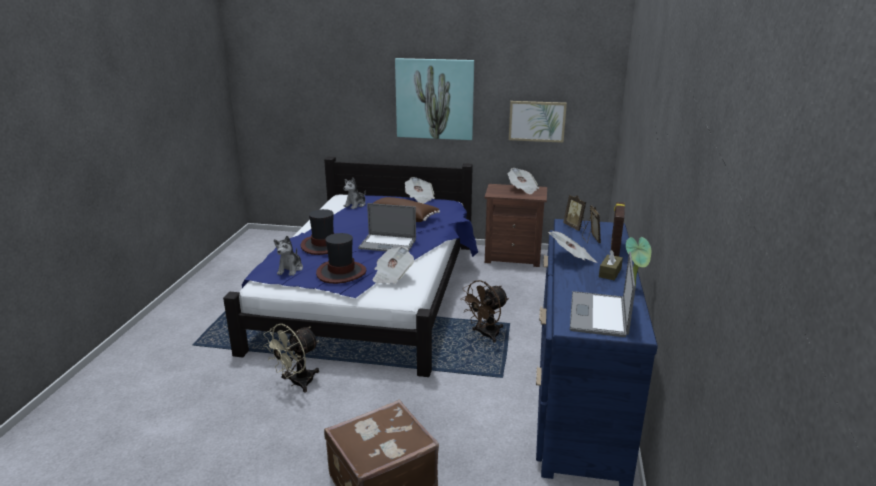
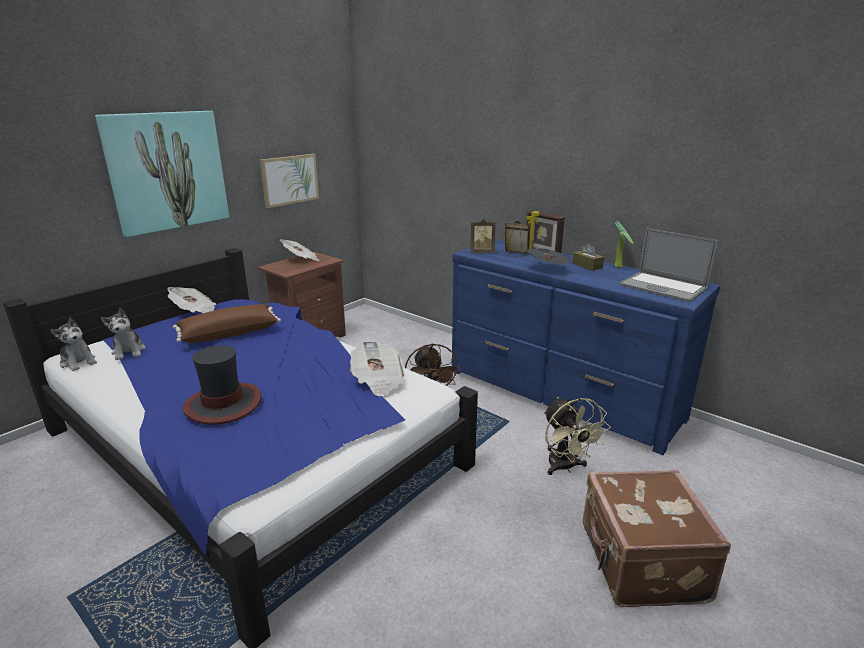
camera: 60 degrees left, 0 degrees up
(290, 269) = (257, 451): plush toy -> plush toy (78, 362)
(297, 383) = (398, 585): beige fan -> beige fan (565, 467)
(341, 272) = (328, 411): hat -> none
(387, 244) = (293, 360): laptop -> none

